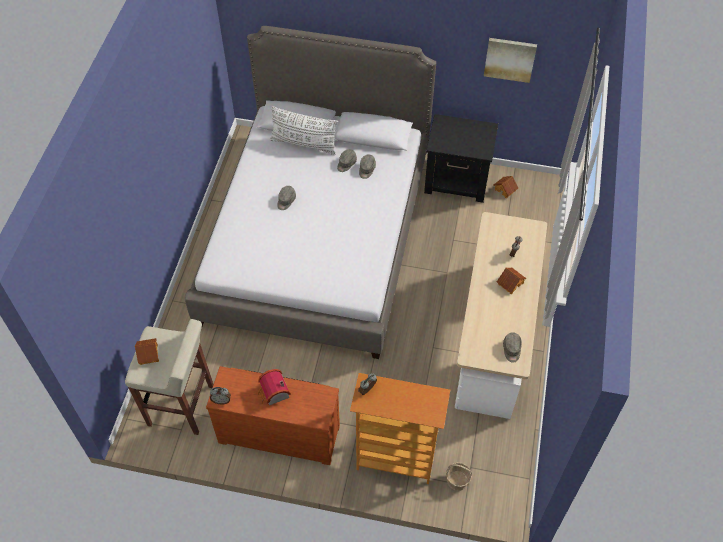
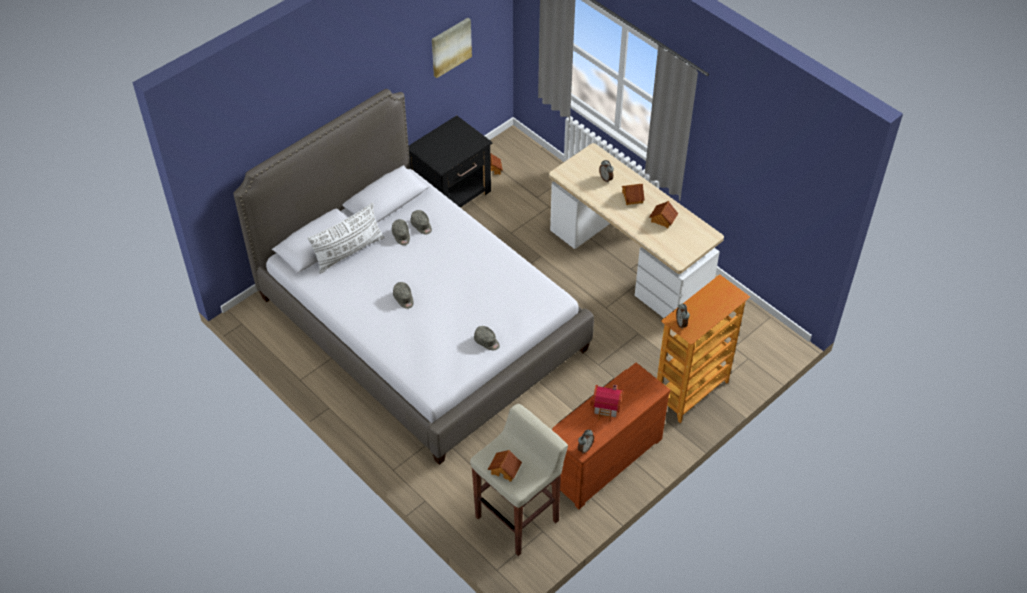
camera: 55 degrees left, 5 degrees down
(457, 480) = (738, 362): basket -> none
(505, 319) = (662, 219): none -> toy house
(511, 350) = (693, 232): grey cap -> grey cap (487, 342)

